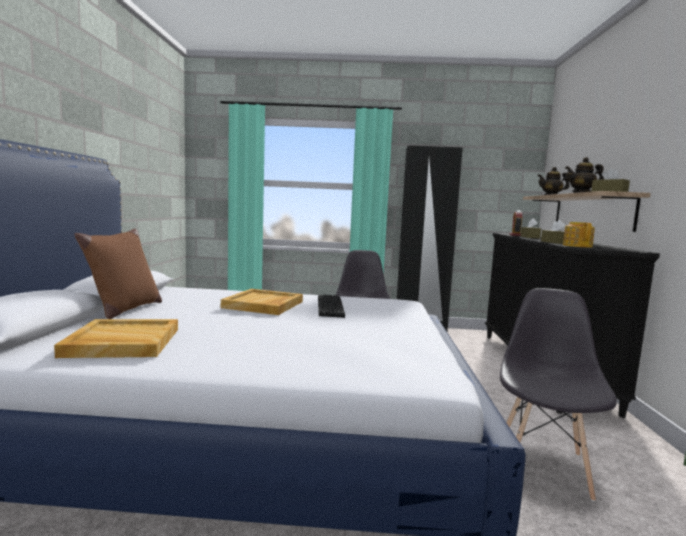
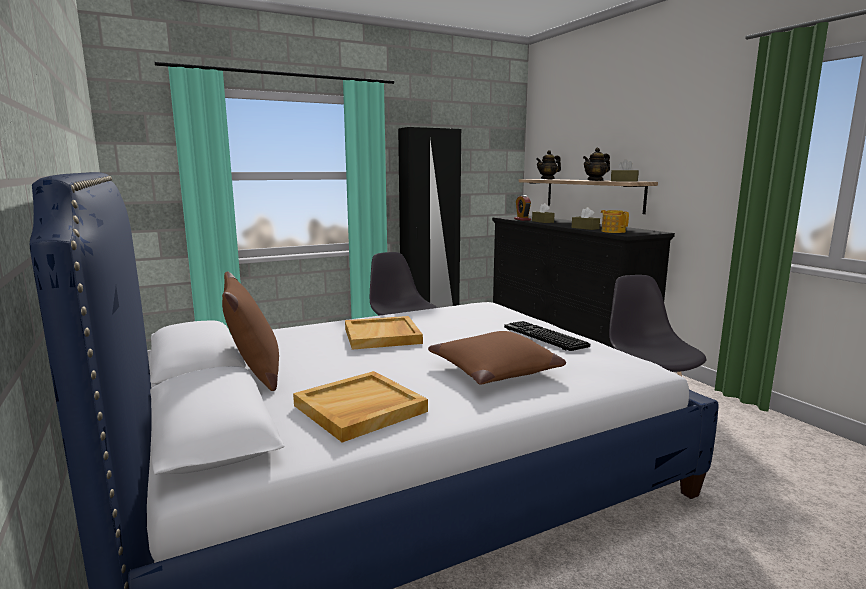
camera: 30 degrees left, 5 degrees up
(282, 344) = (495, 370): none -> brown pillow
(328, 307) = (441, 324): keyboard -> keyboard (543, 337)

